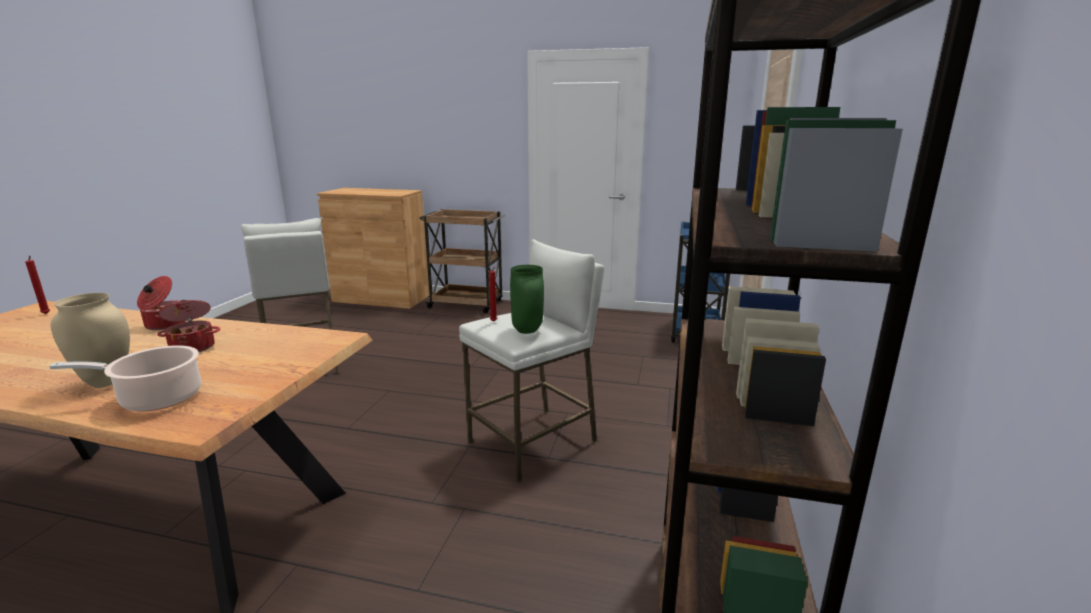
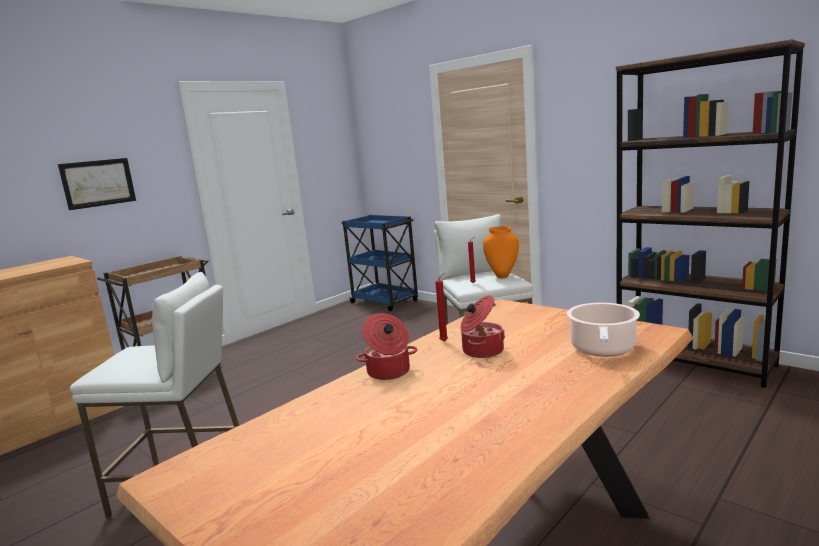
camera: 60 degrees left, 5 degrees down
(46, 314) = (227, 461): red candle -> red candle (445, 341)
(105, 383) = (554, 374): beige vase -> none
(450, 138) = (98, 183): none -> picture
(526, 331) = (502, 276): green vase -> orange vase

